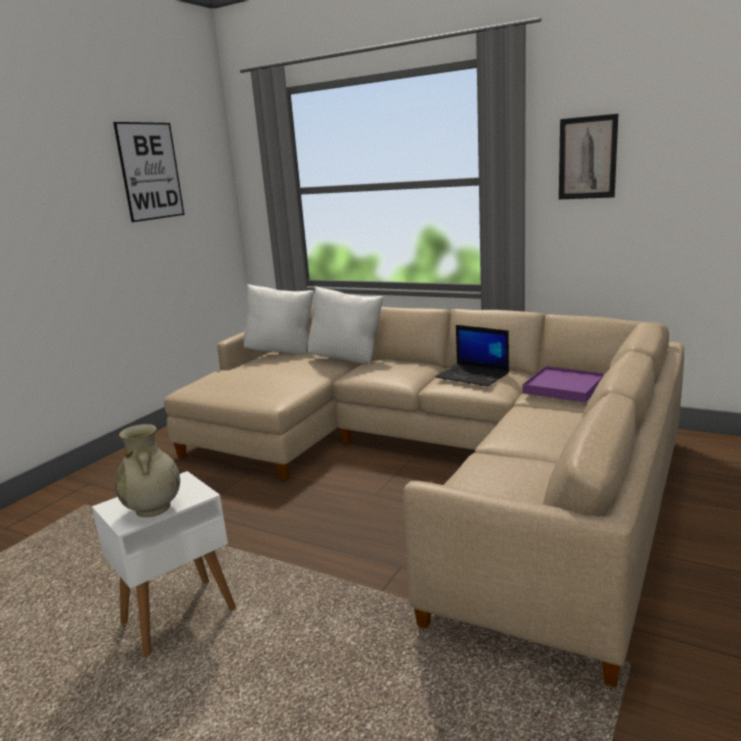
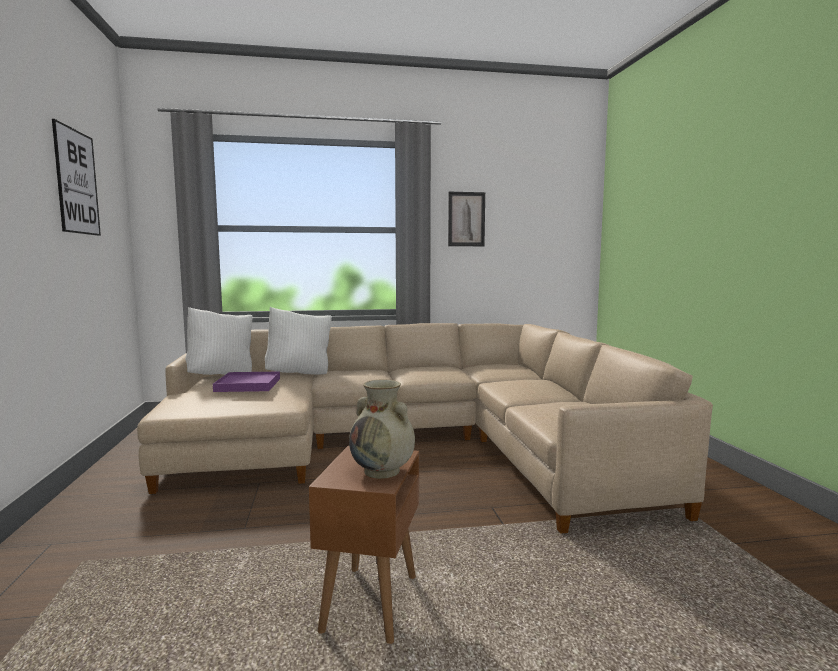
camera: 40 degrees left, 10 degrees down
(177, 617) = (370, 604): white side table -> brown side table
(473, 375) = (428, 370): laptop -> none
(564, 387) = (498, 369): purple tray -> purple tray (248, 385)

